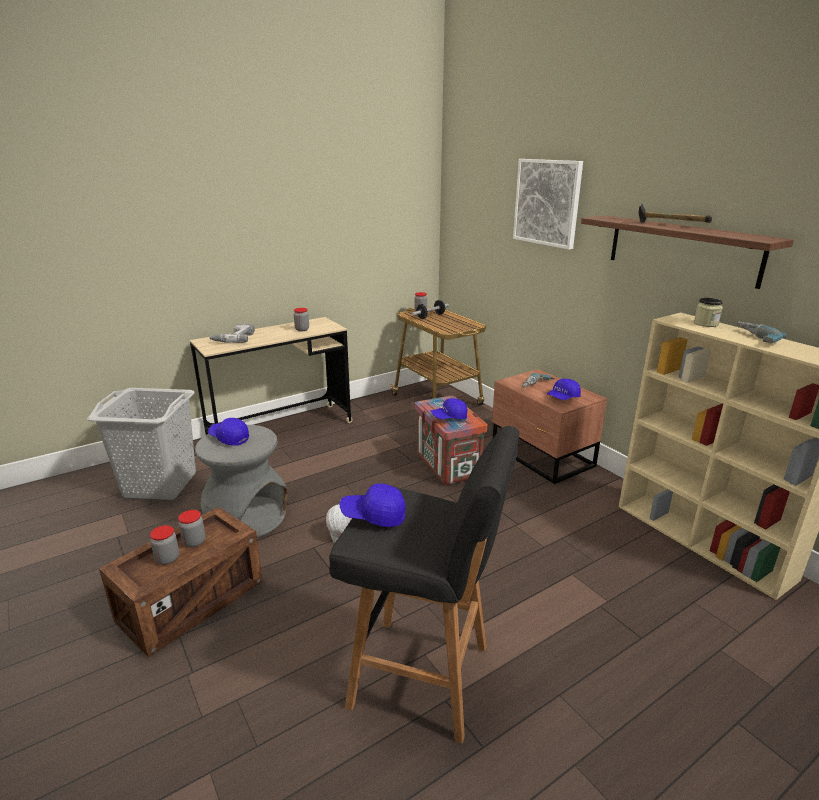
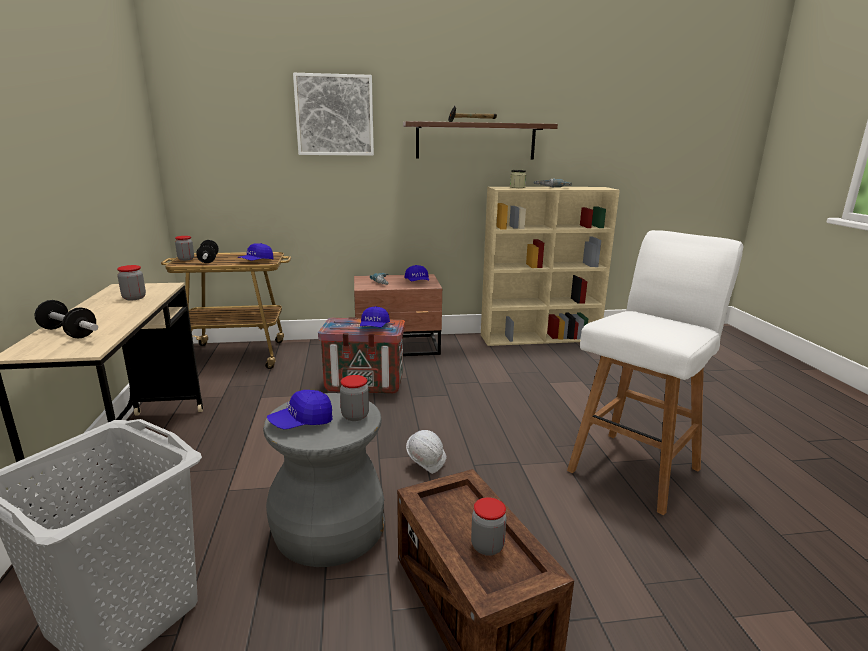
camera: 65 degrees left, 5 degrees down
(194, 542) = (462, 520): jar -> jar (355, 416)
(233, 338) = (68, 333): power drill -> dumbbell
(373, 515) = (647, 329): blue cap -> blue cap (256, 261)
(423, 677) = (636, 468): black stool -> white stool

